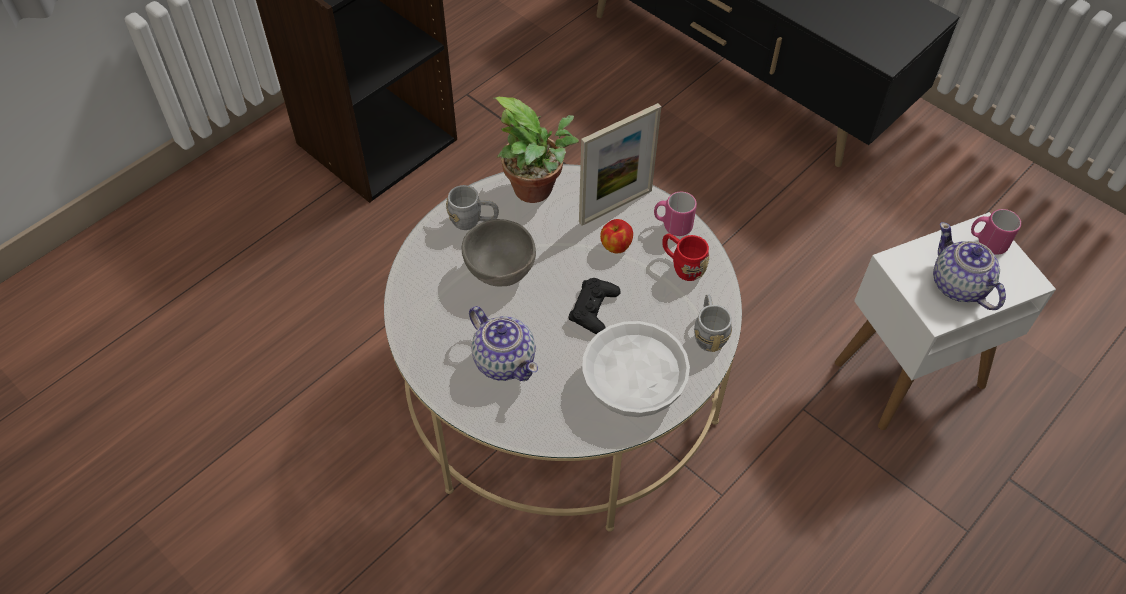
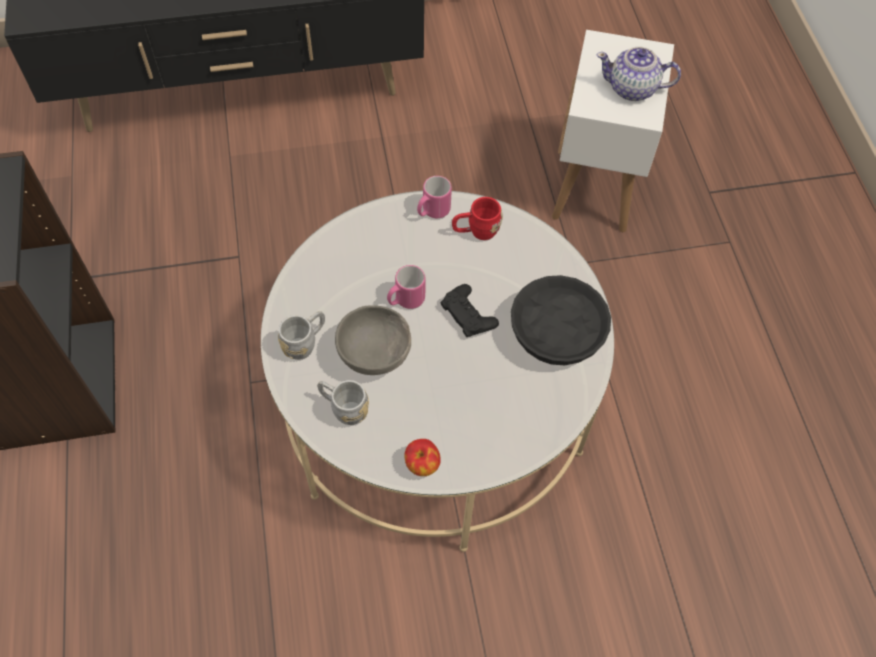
camera: 55 degrees left, 5 degrees up
(504, 360) = (467, 408): teapot -> none
(537, 191) = (316, 277): potted plant -> none
(615, 206) = (380, 235): picture frame -> none
(615, 246) = (420, 261): apple -> apple (422, 464)
(632, 383) = (556, 334): white bowl -> black bowl
(708, 333) = (550, 256): grey mug -> grey mug (343, 408)
(986, 243) = (610, 49): pink mug -> pink mug (405, 300)

